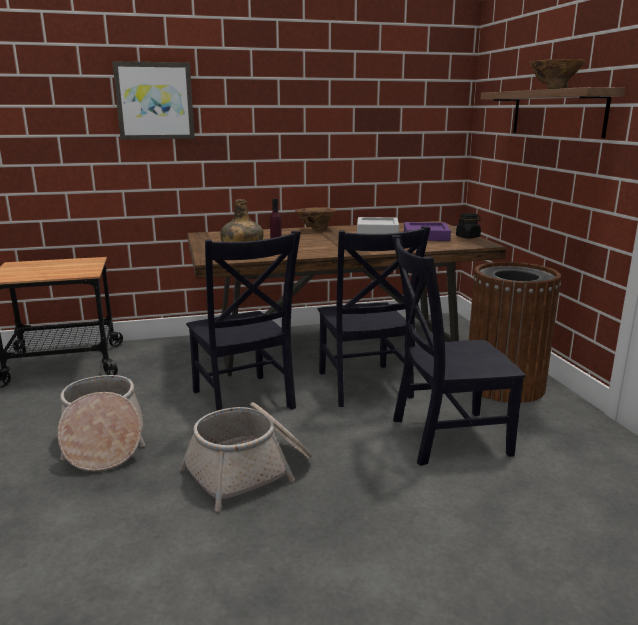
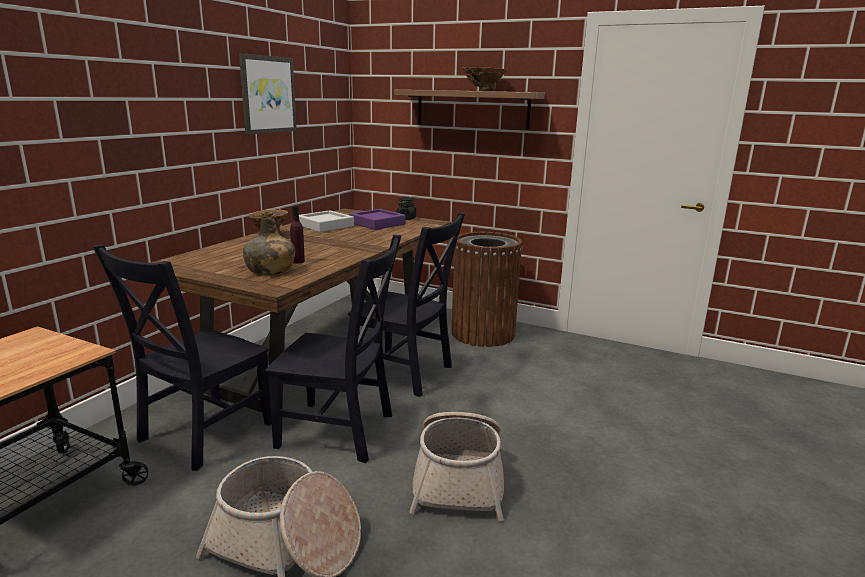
camera: 50 degrees left, 0 degrees up
(154, 101) = (72, 92): picture -> picture (267, 95)
(444, 437) = (517, 383): black chair -> black chair (201, 434)

